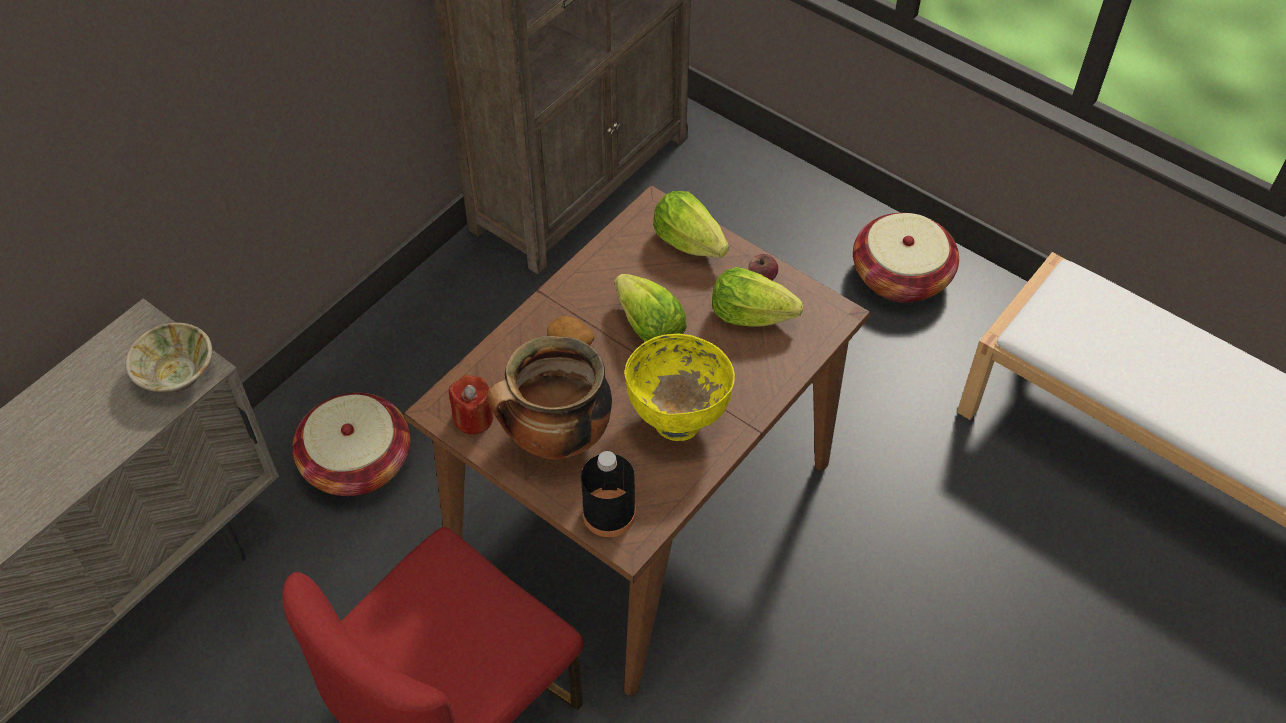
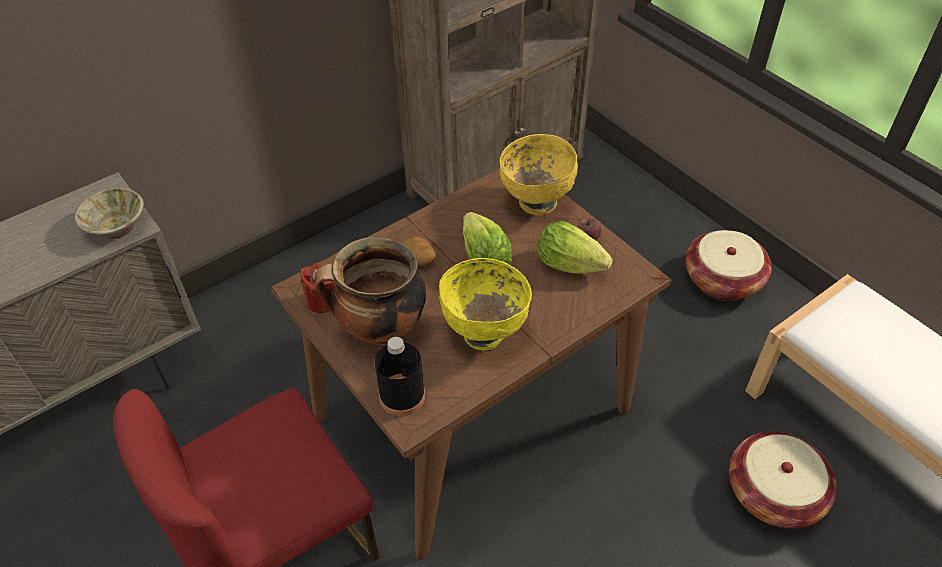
camera: 15 degrees right, 5 degrees down
(357, 462) = (274, 336): basket -> basket (773, 493)
(688, 241) = (536, 202): lettuce -> yellow bowl

